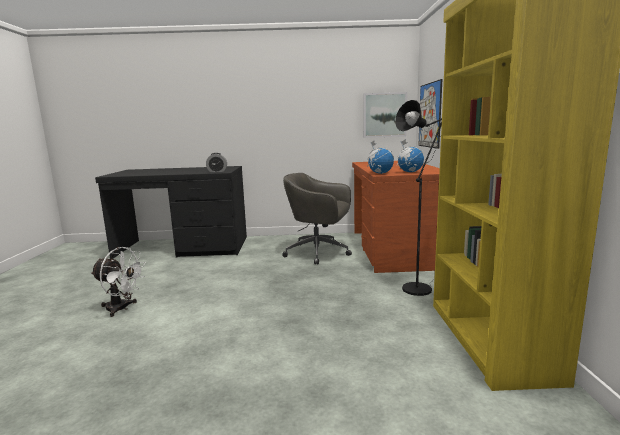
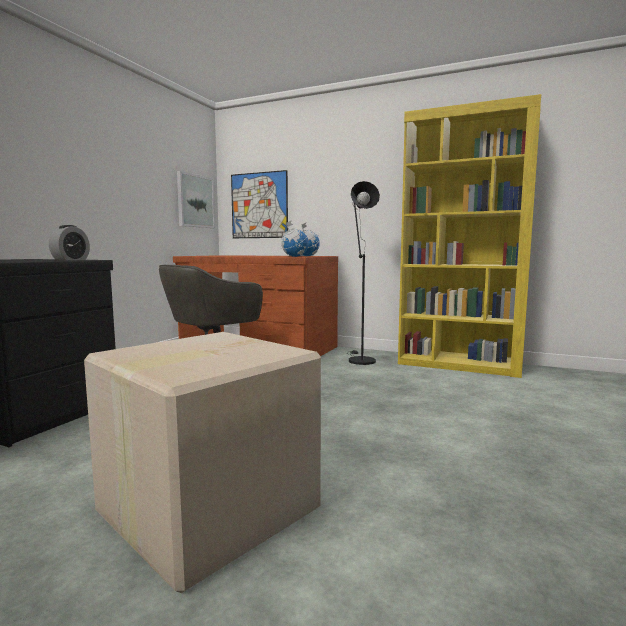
camera: 65 degrees left, 5 degrees down
(122, 308) = (206, 510): white fan -> cardboard box

